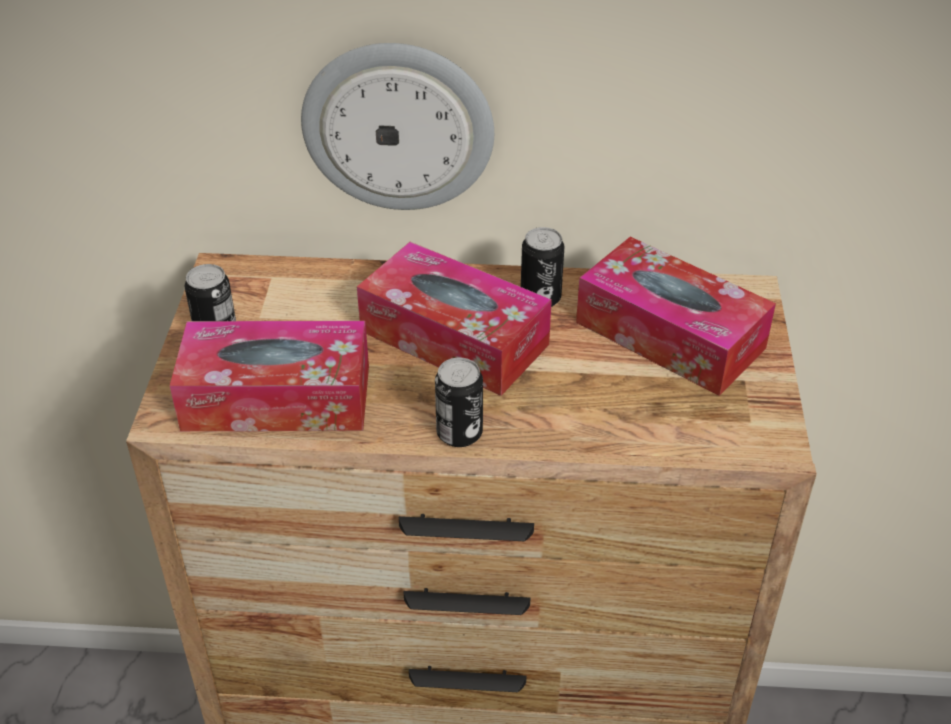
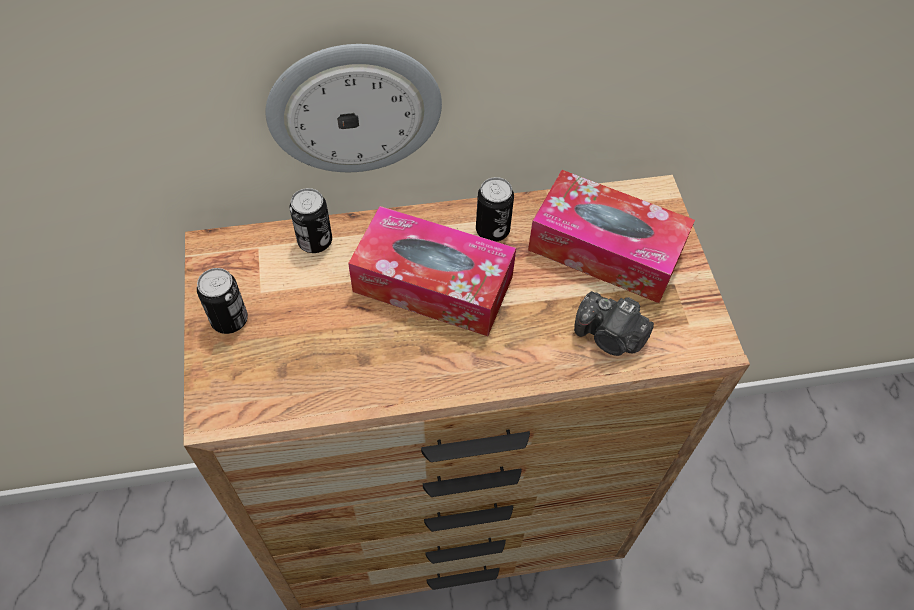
camera: 15 degrees left, 15 degrees up
(277, 397) = (302, 374): tissue box -> none
(459, 433) = (465, 381): can -> can (315, 241)
(647, 419) = (610, 337): none -> camera

